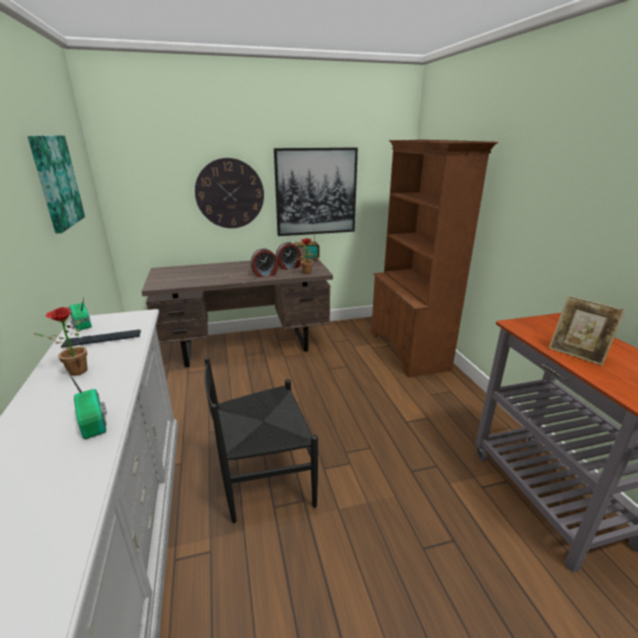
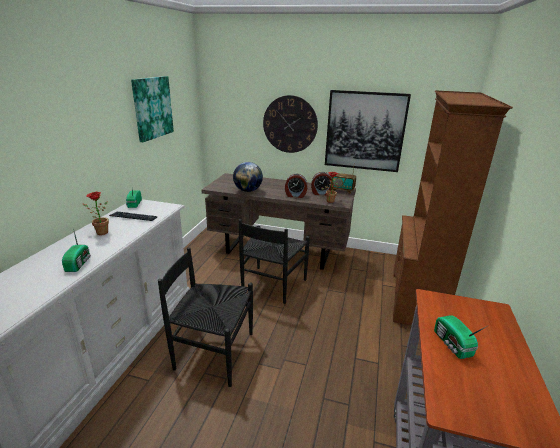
camera: 30 degrees right, 0 degrees up
(204, 280) = (248, 190): none -> globe
(269, 384) = (272, 285): none -> black chair
(577, 354) = (452, 345): picture frame -> radio

